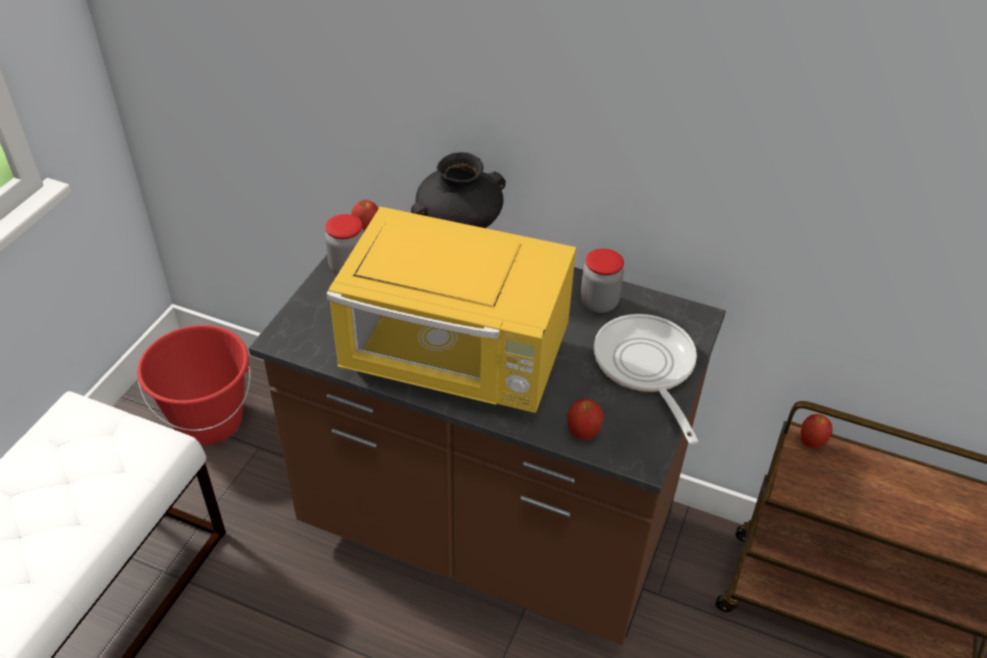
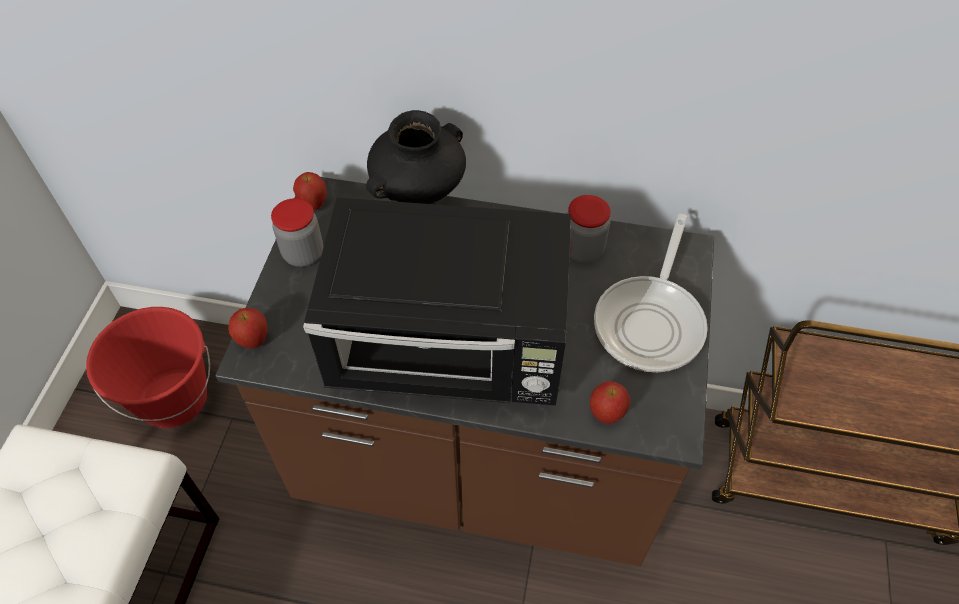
camera: 10 degrees left, 10 degrees up
(457, 360) = (451, 348): yellow microwave -> black microwave
(646, 368) = (651, 321): frying pan -> frying pan turned 135 degrees counterclockwise
(811, 443) = (802, 348): apple -> apple (253, 341)

